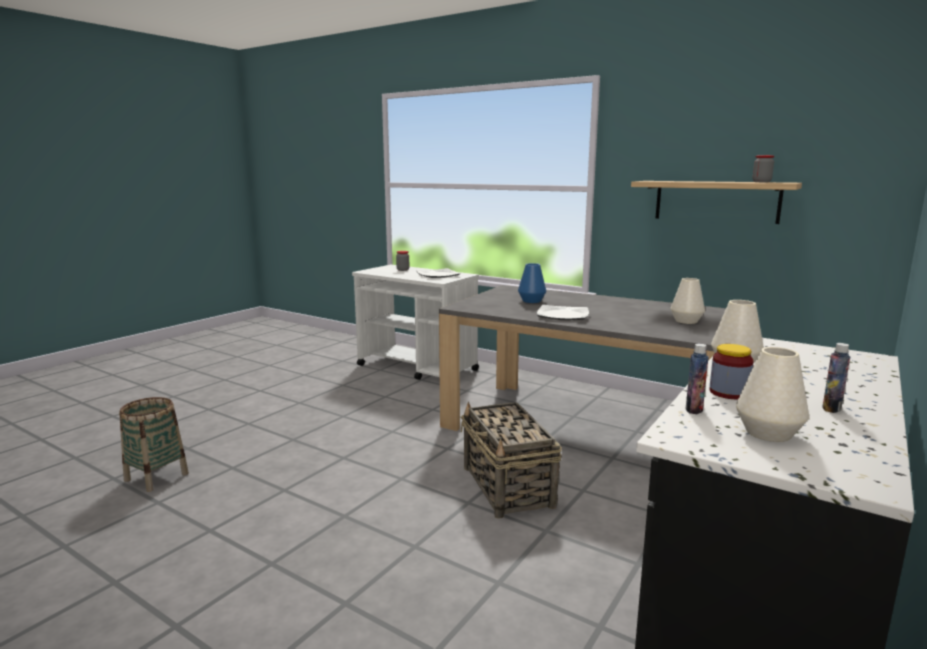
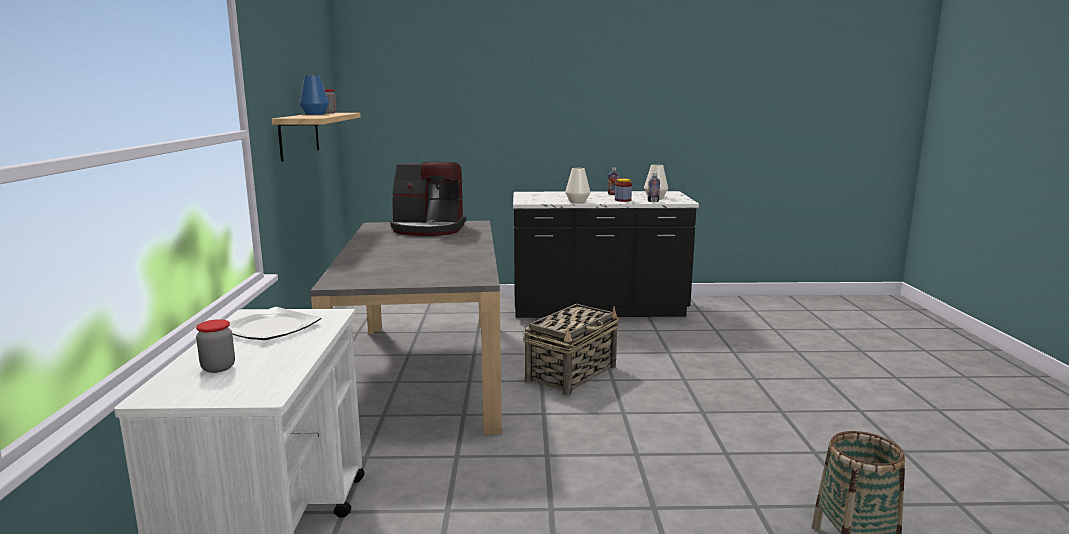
camera: 125 degrees left, 0 degrees up
(531, 301) = (407, 265): blue vase -> blue vase (315, 114)
(563, 315) = (458, 251): plate -> none
(686, 321) = (428, 229): white vase -> coffee machine

